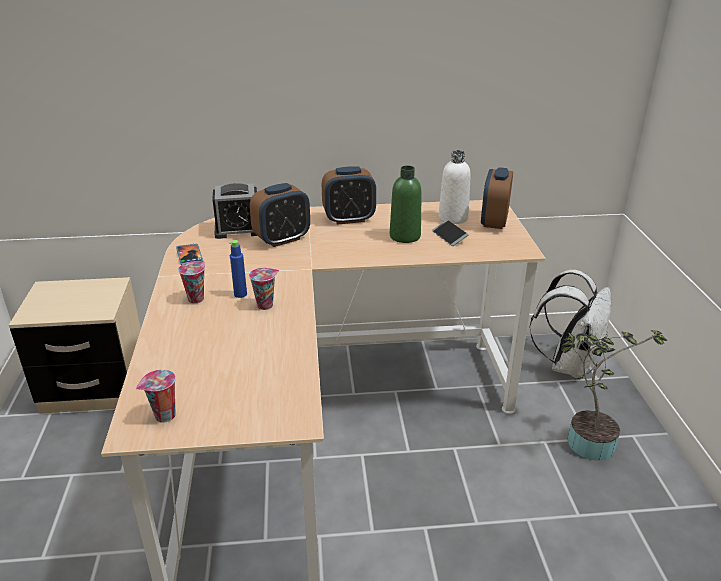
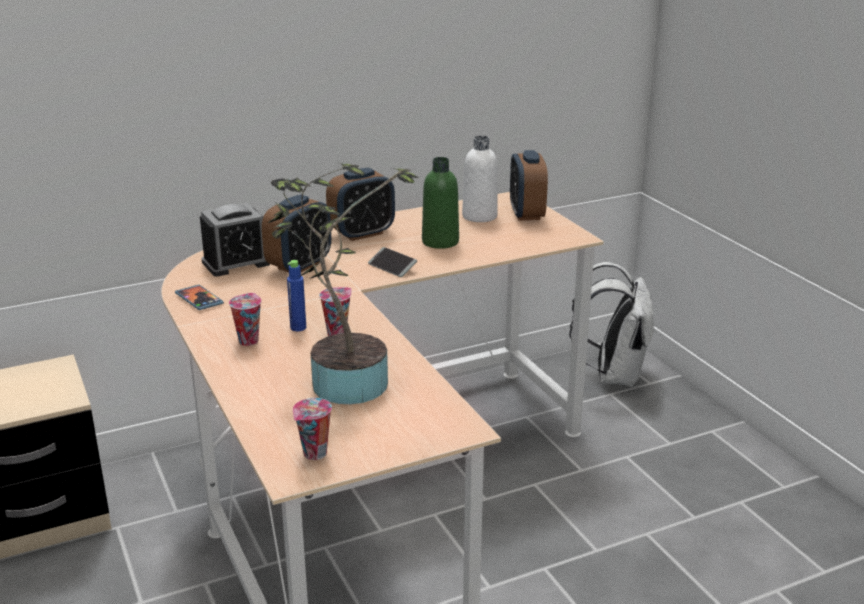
camera: 20 degrees left, 5 degrees down
(449, 236) = (489, 235): phone -> phone (392, 267)
(586, 440) = (668, 445): potted plant -> potted plant (342, 381)

